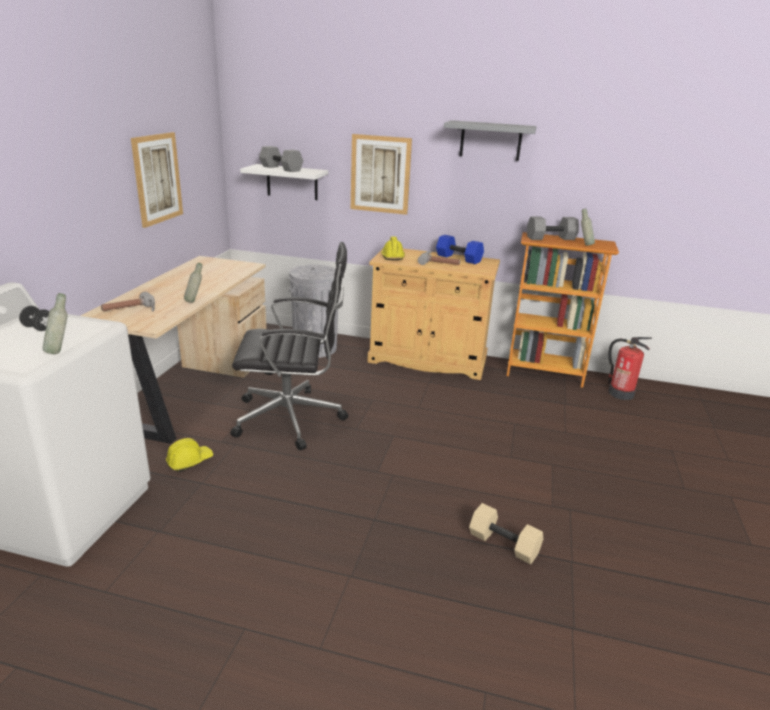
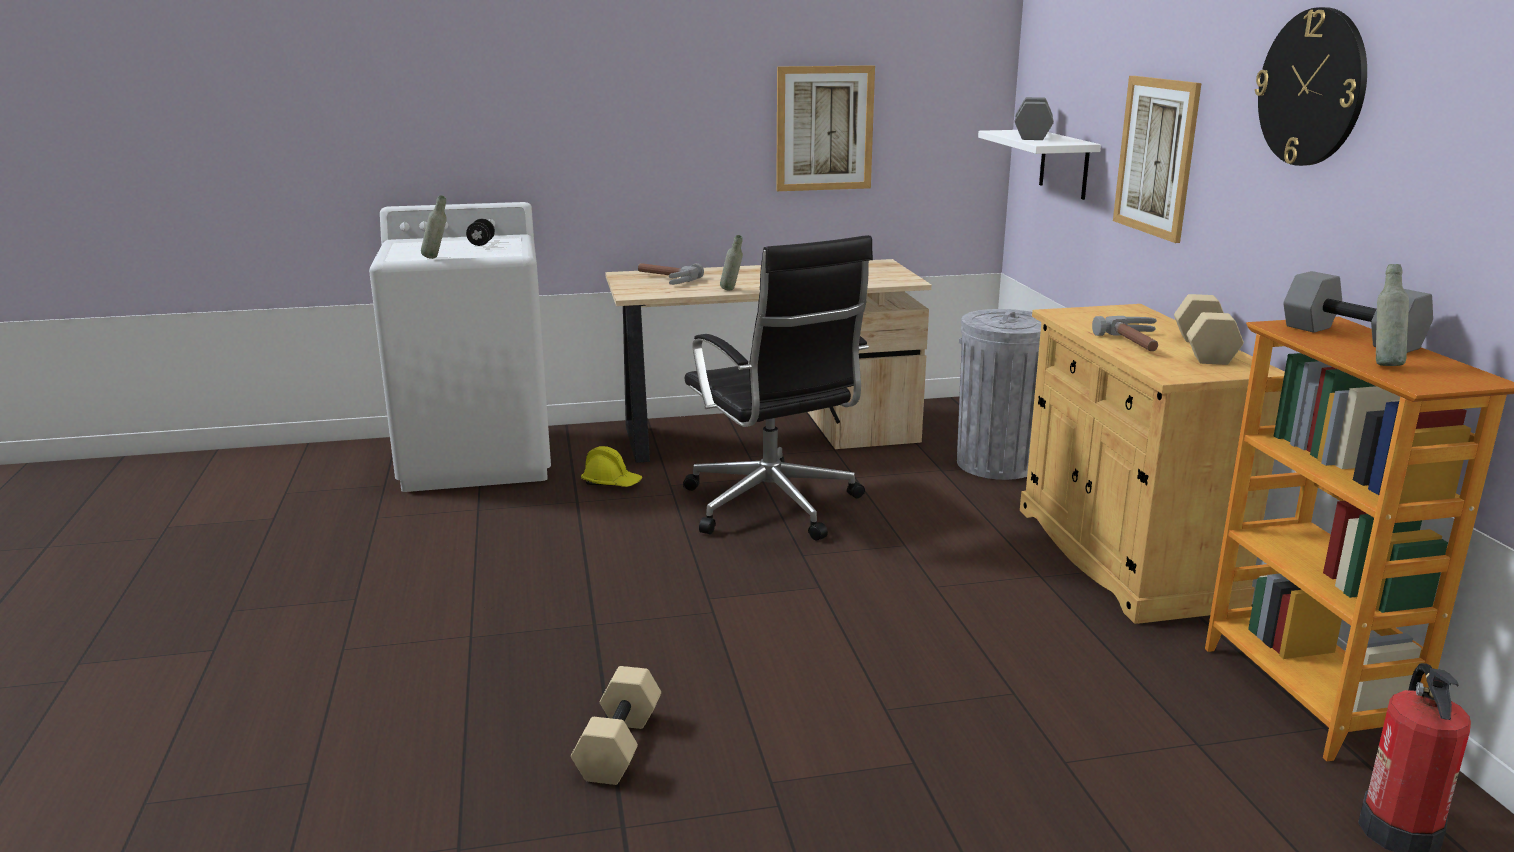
camera: 65 degrees right, 5 degrees down
(392, 256) = (1094, 315): yellow hard hat -> none
(458, 258) = (1202, 349): blue dumbbell -> beige dumbbell
(490, 140) = (1312, 88): grey shelf -> wall clock

